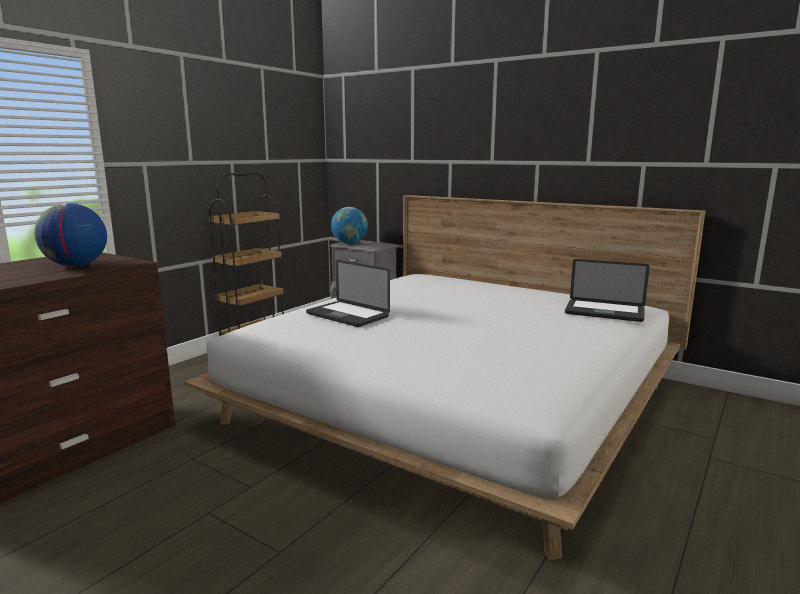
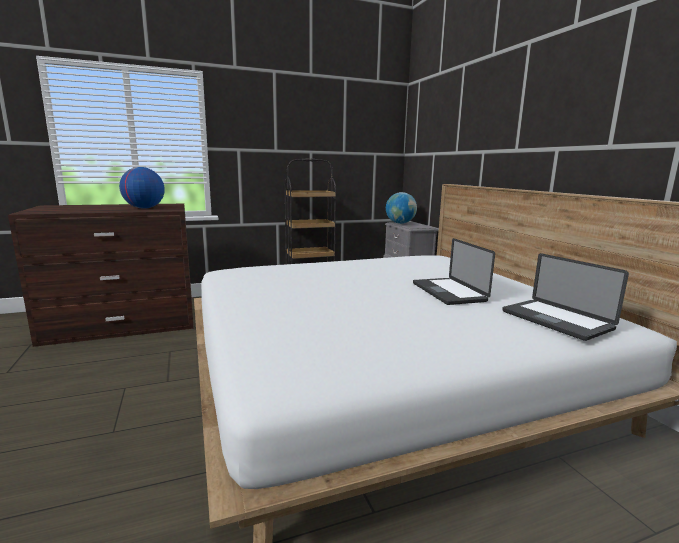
camera: 35 degrees right, 0 degrees up
(347, 315) = (306, 272): laptop -> laptop (448, 292)

